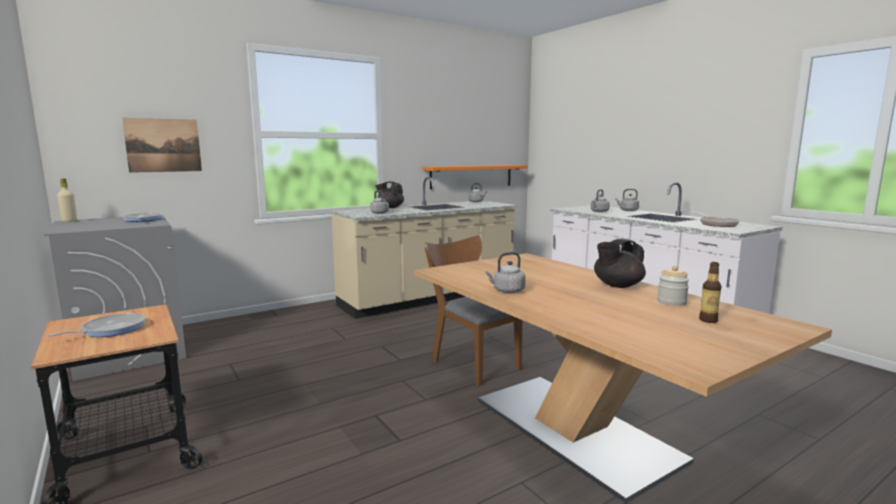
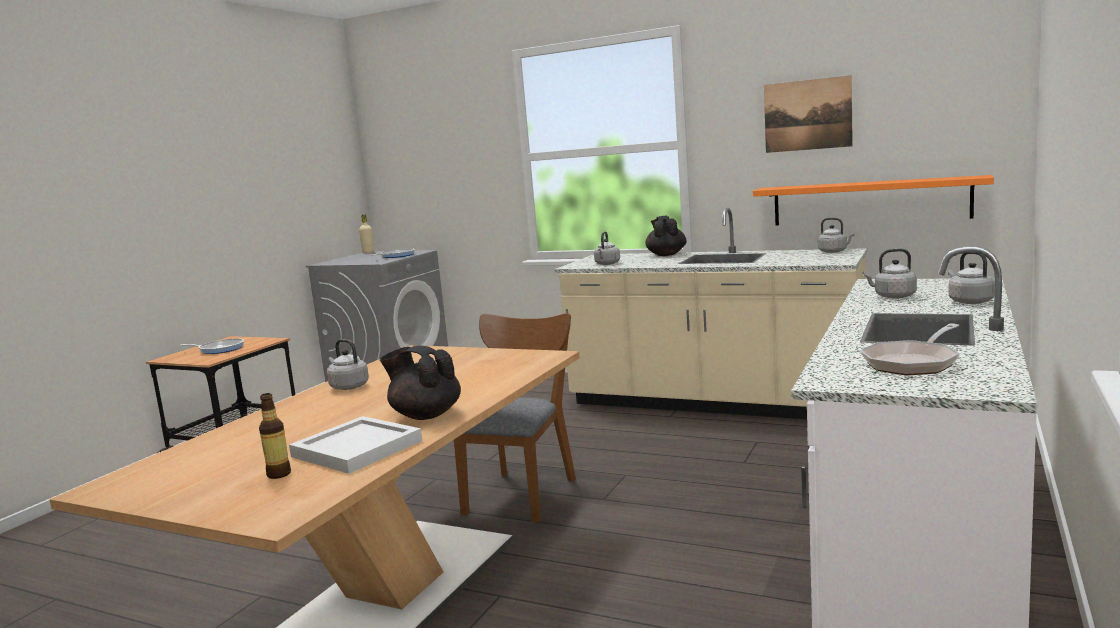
camera: 60 degrees right, 0 degrees up
(163, 145) = (443, 177): picture -> picture (807, 115)
(671, 302) = (359, 448): jar -> white tray

